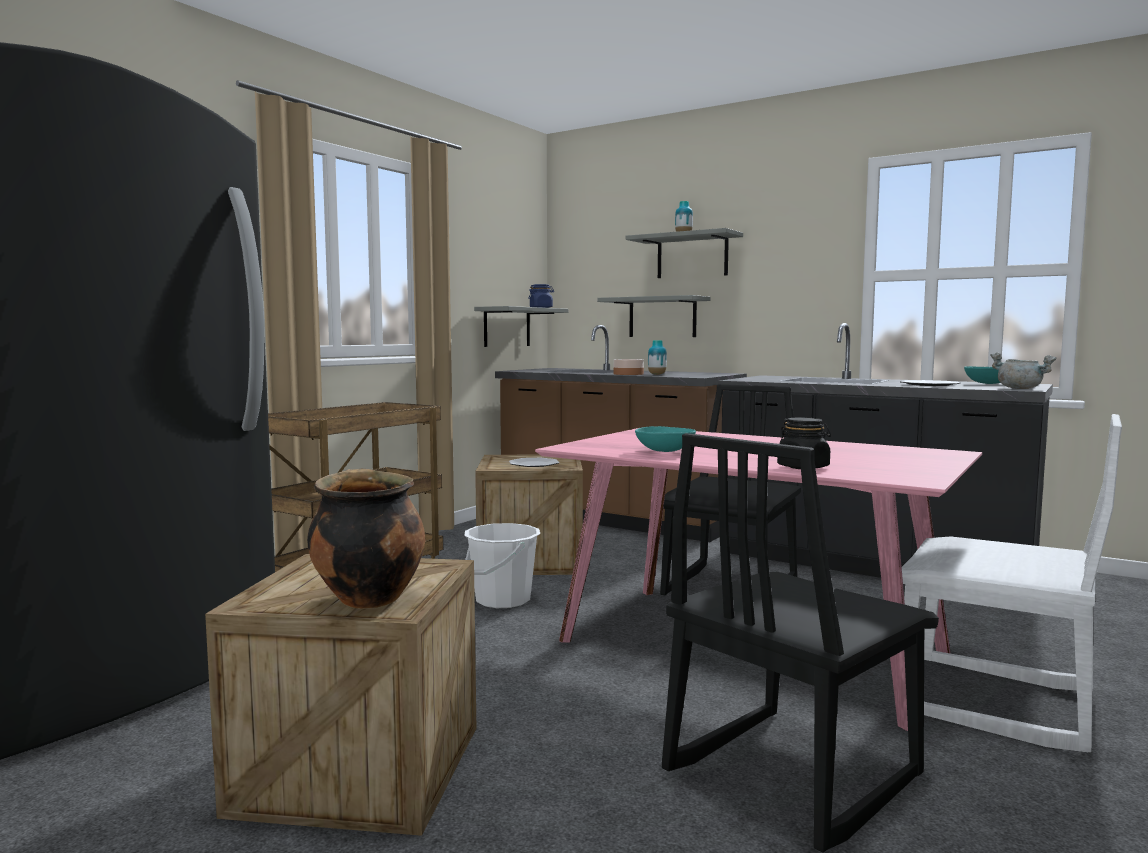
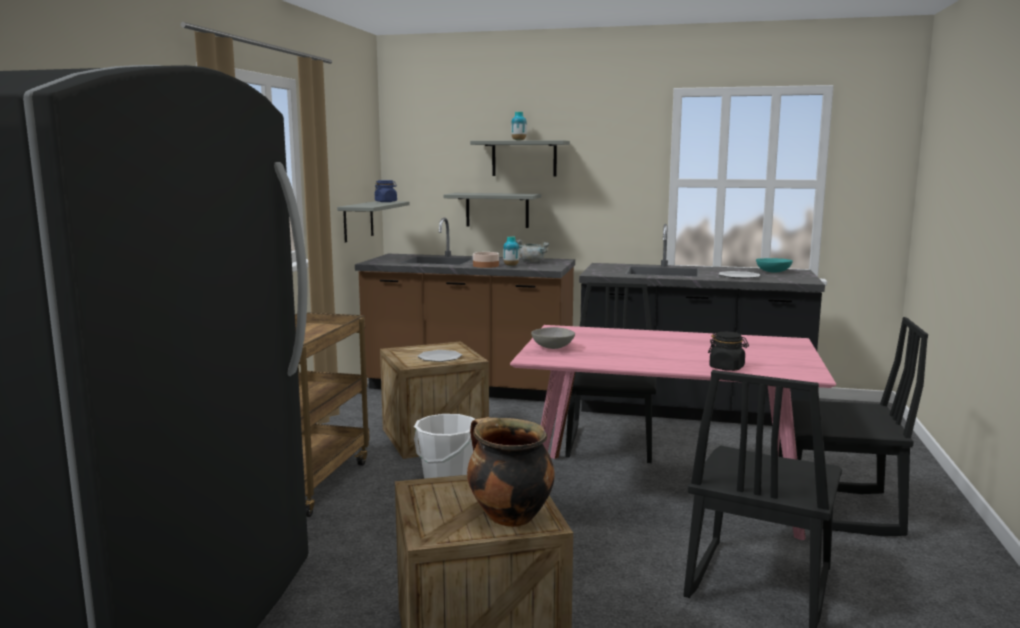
camera: 20 degrees left, 5 degrees up
(610, 442) = (552, 348): none -> grey bowl
(664, 451) = (610, 357): turquoise bowl -> none
(995, 703) = (836, 510): white chair -> black chair
(1020, 388) = (804, 280): grey cooking pot -> grey cooking pot (532, 262)

